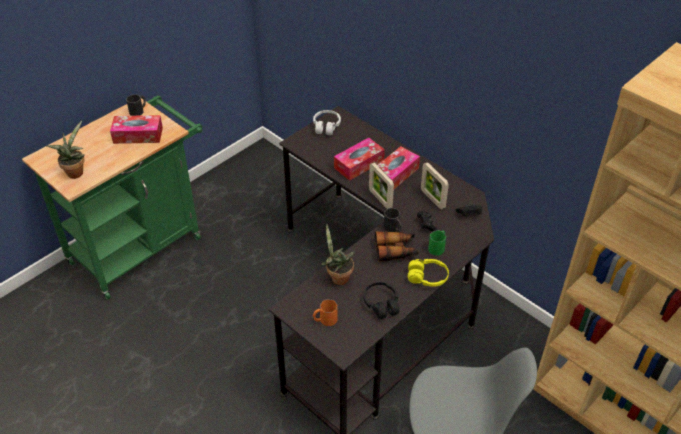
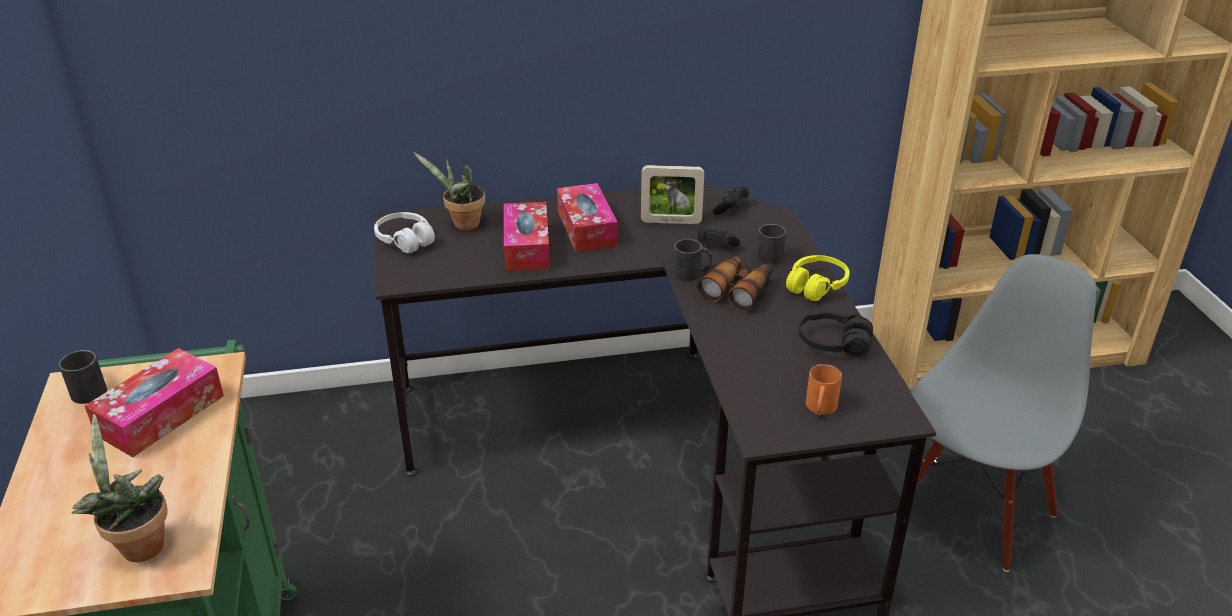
camera: 55 degrees left, 10 degrees down
(337, 277) = (742, 360): potted plant -> potted plant (462, 224)
(380, 199) = (621, 260): picture frame -> none
(438, 247) = (767, 255): green mug -> black mug

